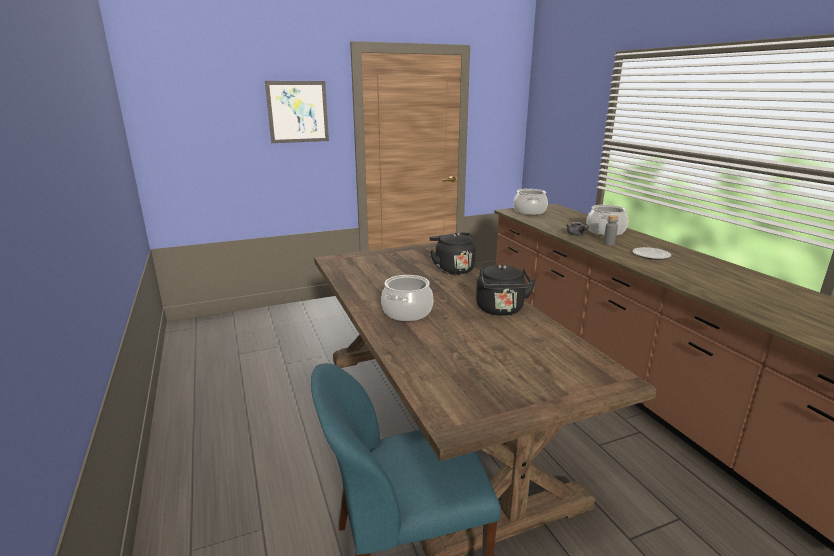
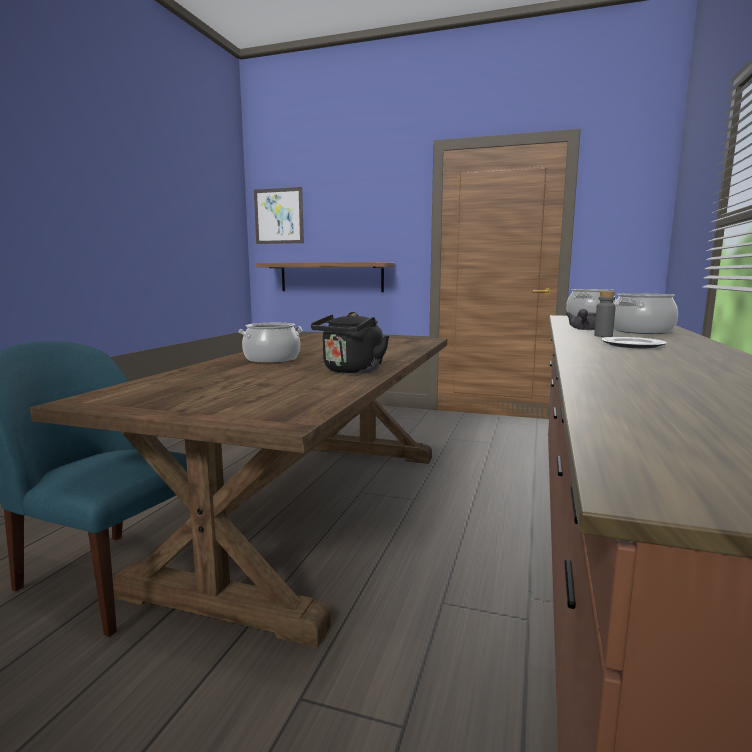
camera: 40 degrees right, 10 degrees down
(251, 181) = (331, 277): none -> shelf
(298, 112) = (377, 213): picture -> picture (279, 216)
(452, 269) = (400, 349): black kettle -> none

